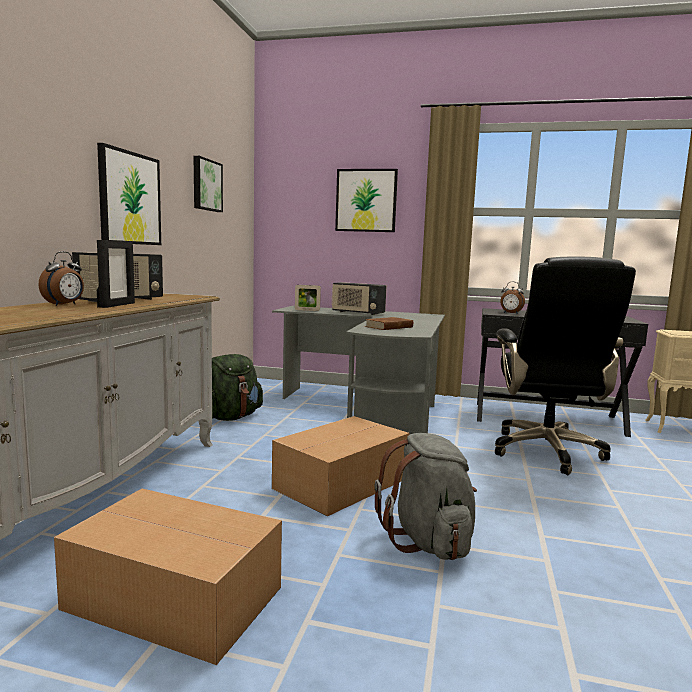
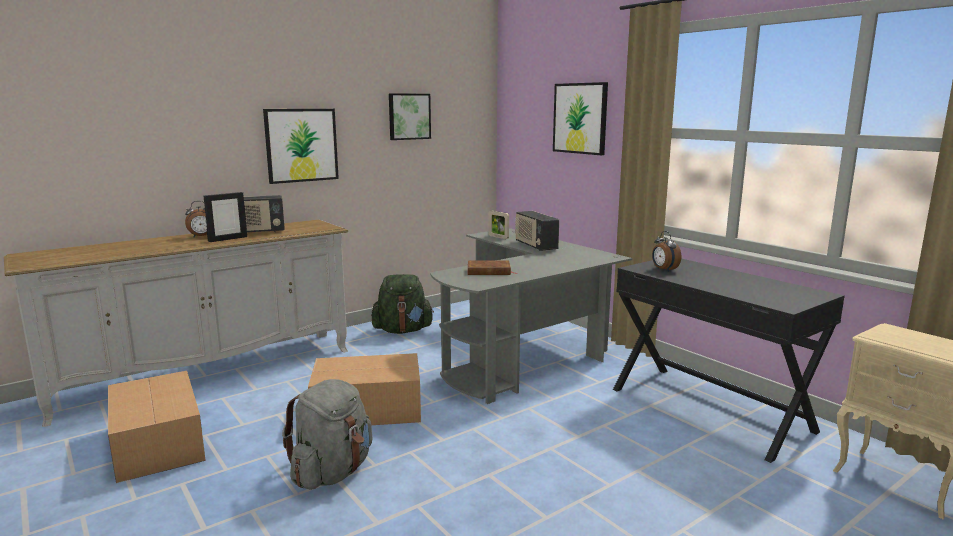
camera: 40 degrees right, 5 degrees up
(546, 453) = (604, 444): black office chair -> none

